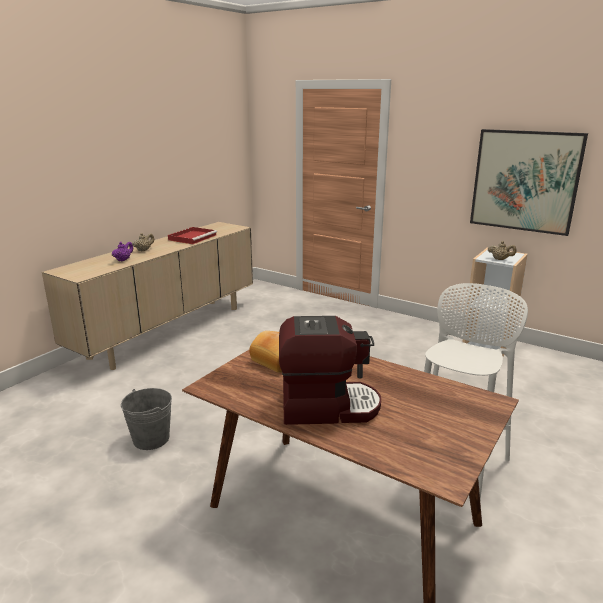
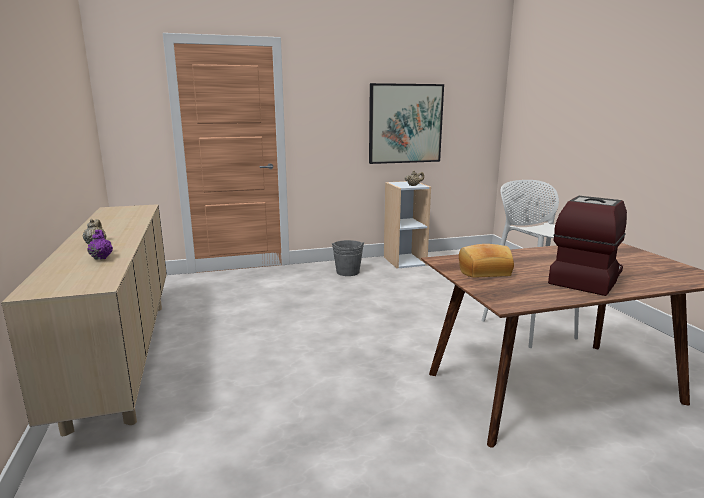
camera: 50 degrees left, 5 degrees down
(151, 439) = (334, 445): grey bucket -> grey bucket (347, 272)
(193, 237) = (120, 222): red tray -> none

